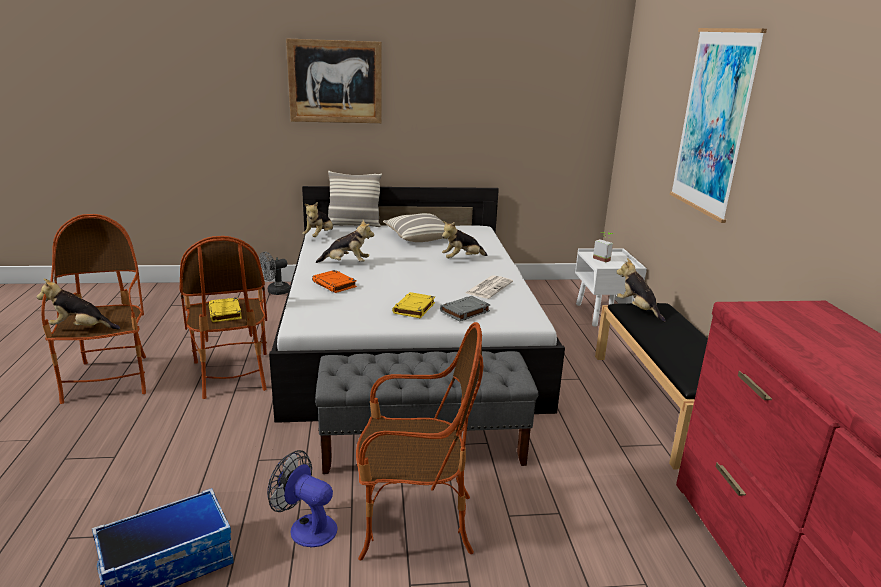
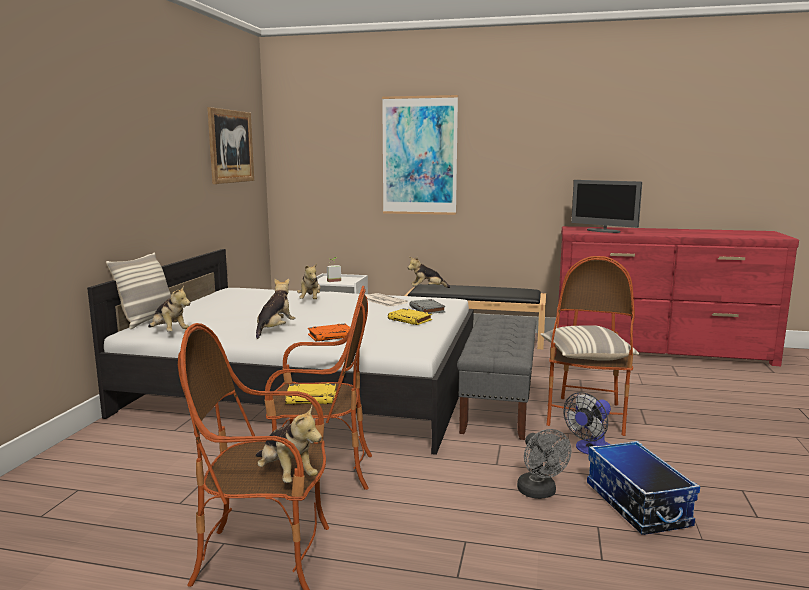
camera: 70 degrees left, 10 degrees down
(81, 328) = (286, 475): plush toy -> plush toy turned 60 degrees counterclockwise
(275, 292) = (105, 439): grey fan -> grey fan (540, 493)
(335, 82) = (102, 148): picture -> picture (231, 146)
(418, 237) = (230, 305): pillow -> pillow (585, 357)
(800, 333) = (603, 231): none -> monitor

